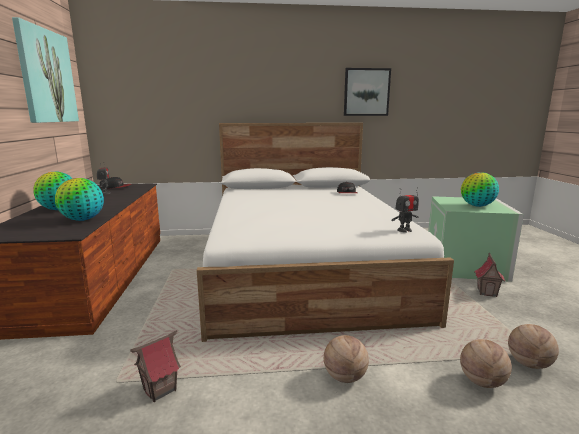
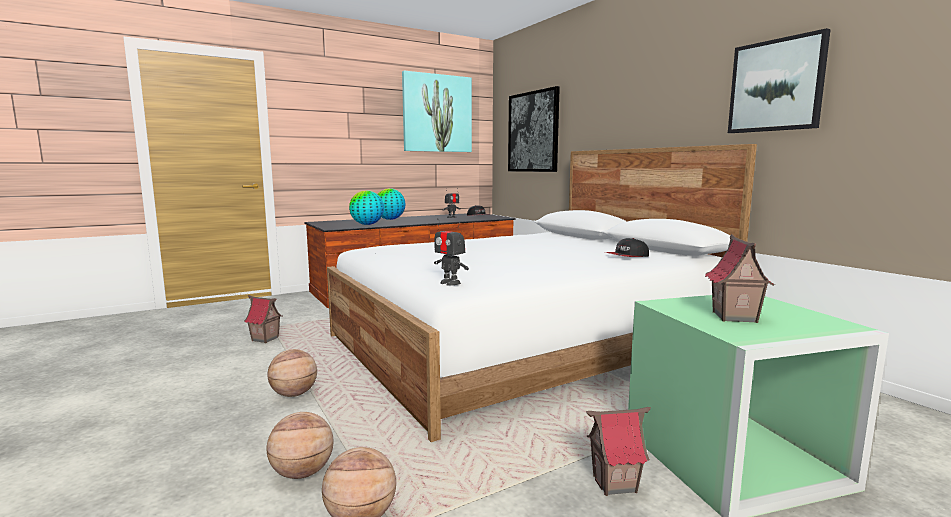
camera: 65 degrees right, 5 degrees down
(156, 103) = (533, 132): none -> picture
(477, 206) = (734, 317): globe -> toy house

